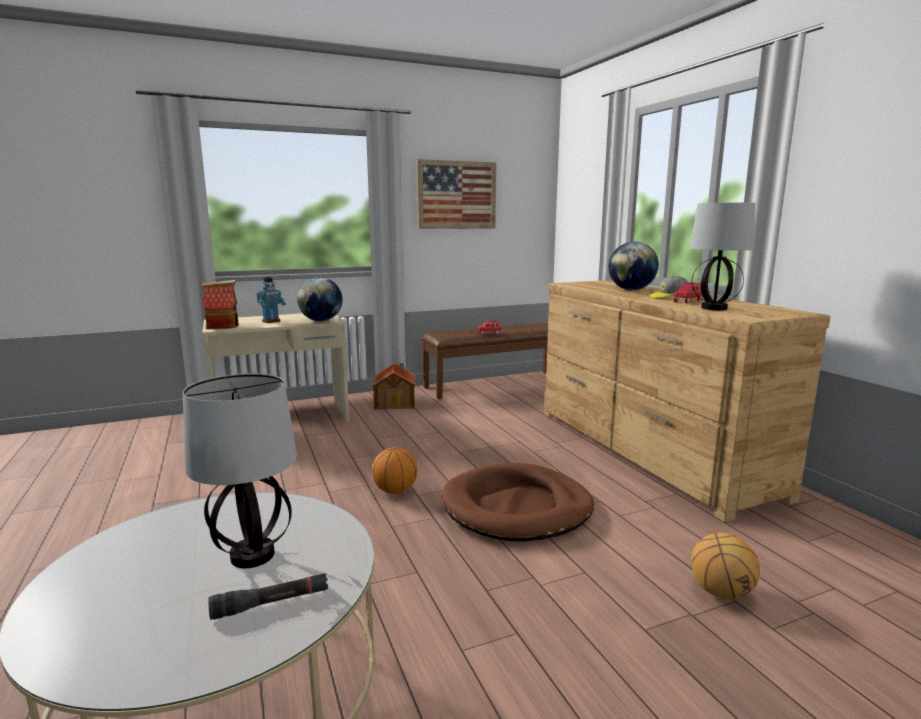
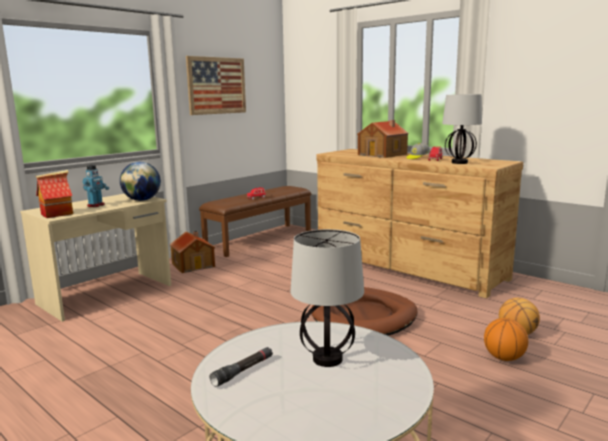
camera: 25 degrees left, 0 degrees up
(271, 603) = (381, 376): black flashlight -> black flashlight (243, 371)
(395, 491) = (270, 325): basketball -> basketball (504, 358)
(631, 290) = (383, 154): globe -> toy house

